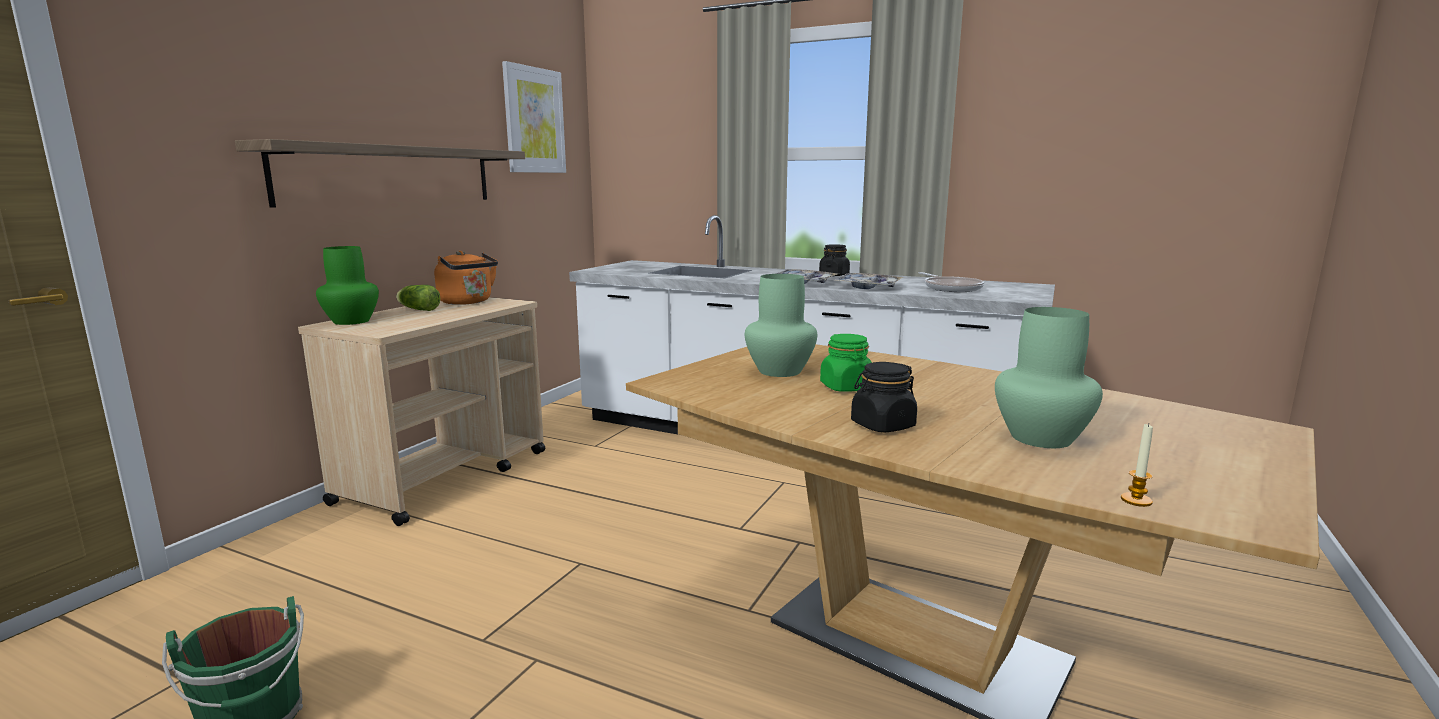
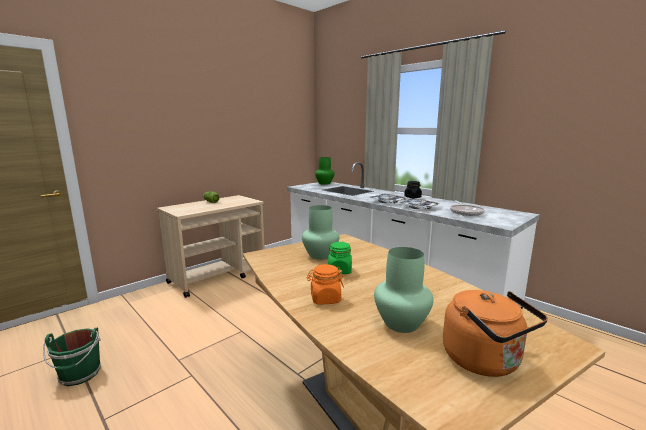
camera: 20 degrees right, 0 degrees up
(352, 321) = (178, 206): green vase -> green vase (324, 183)
(391, 175) = (205, 142): shelf -> none
(468, 302) = (234, 199): orange kettle -> orange kettle (485, 361)
(534, 120) = (282, 114): picture -> none
(882, 425) = (325, 299): black jar -> orange jar
(1136, 500) = (398, 381): candle -> none

